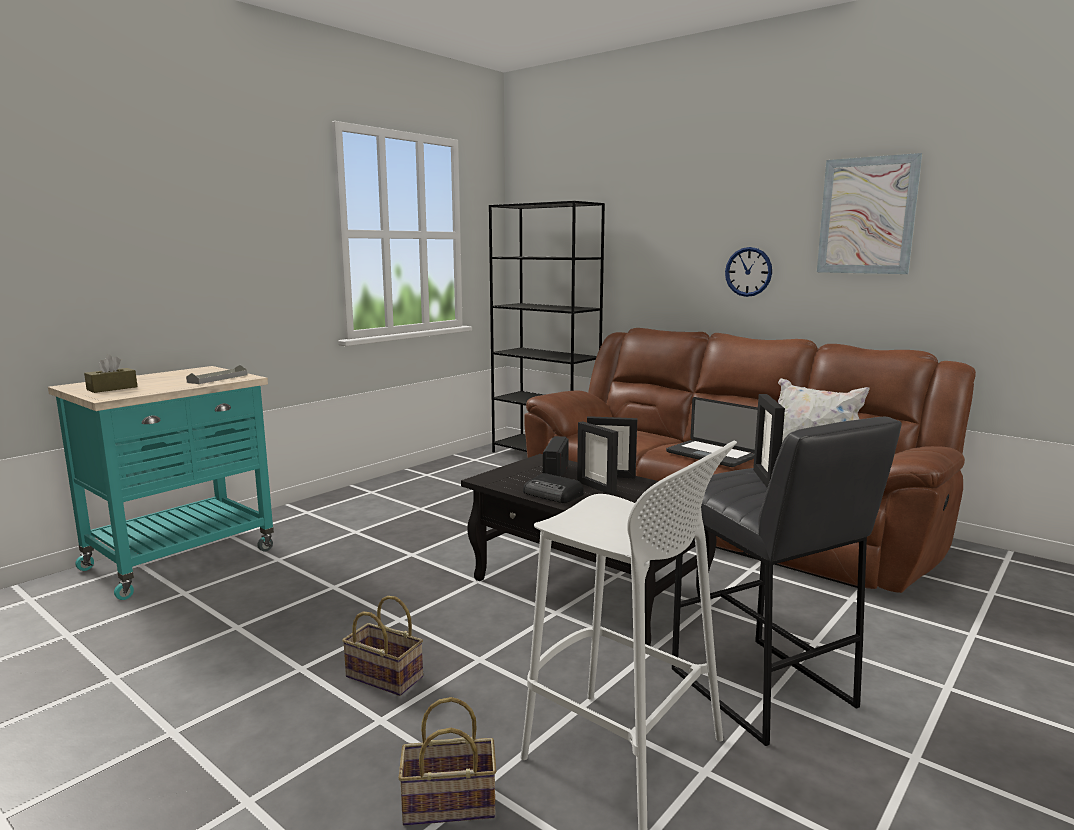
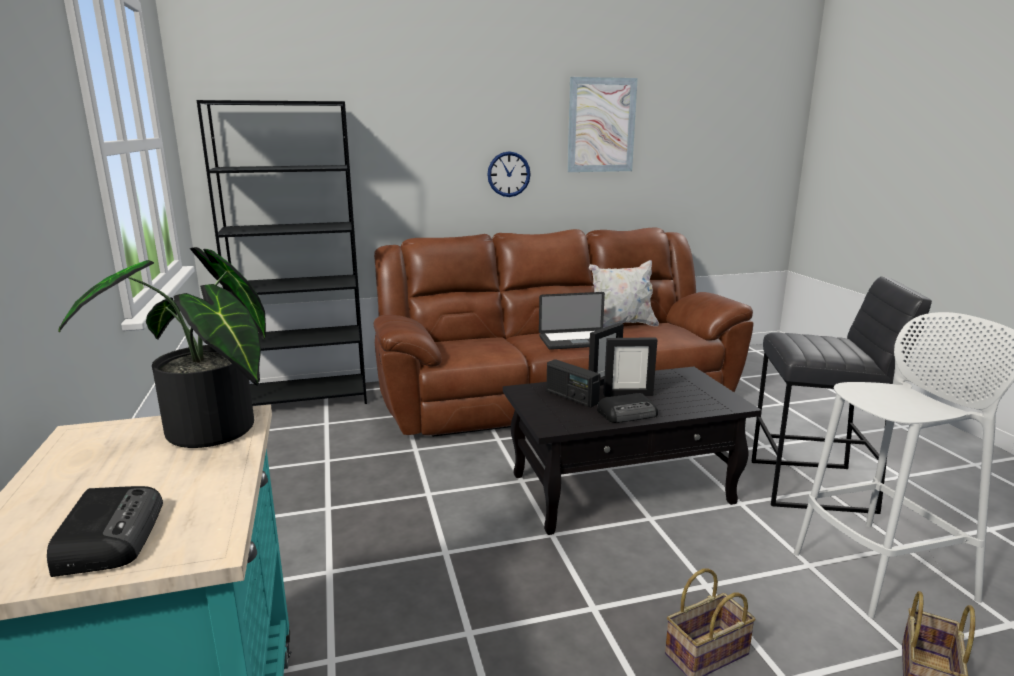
camera: 55 degrees left, 5 degrees up
(112, 388) = (110, 535): brown tissue box -> radio
(218, 378) = (209, 435): grey tray -> potted plant
(766, 480) = (813, 339): picture frame -> none

